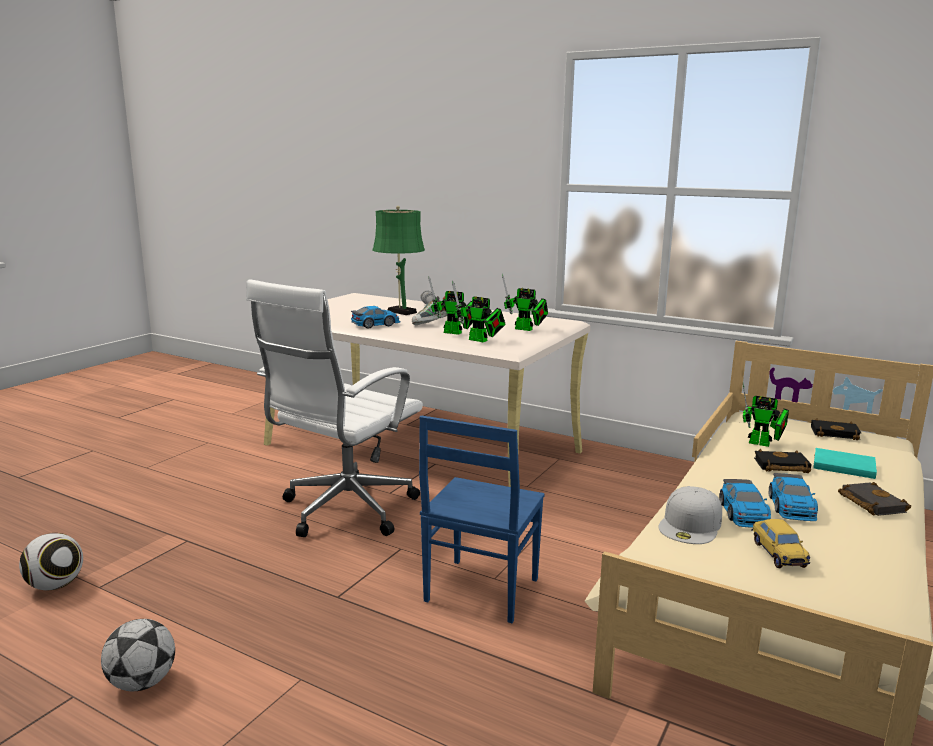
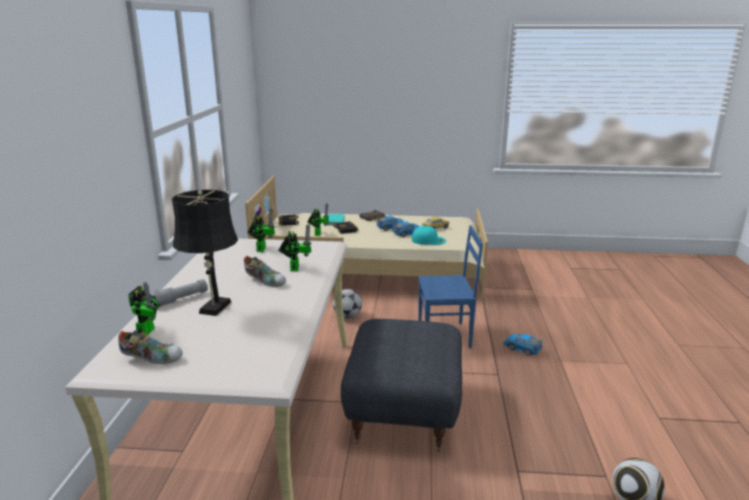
camera: 115 degrees left, 5 degrees up
(142, 683) = (624, 402): football -> football (347, 316)
(344, 512) = (405, 412): white office chair -> grey ottoman
(348, 300) = (152, 359): none -> shoe
(376, 324) = (288, 303): toy car -> toy car (522, 348)
(400, 311) = (213, 309): green table lamp -> black table lamp
(480, 340) = (313, 255): toy robot -> toy robot (147, 330)
(691, 525) = (429, 240): white cap -> turquoise cap

